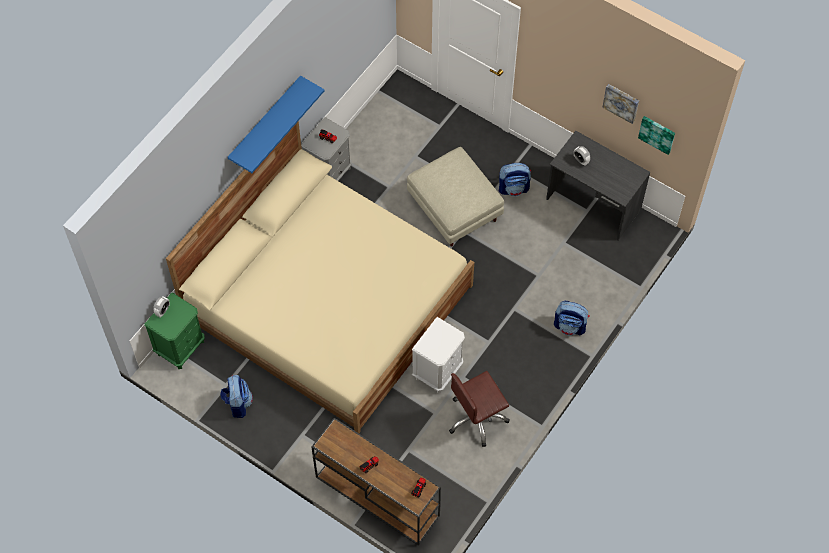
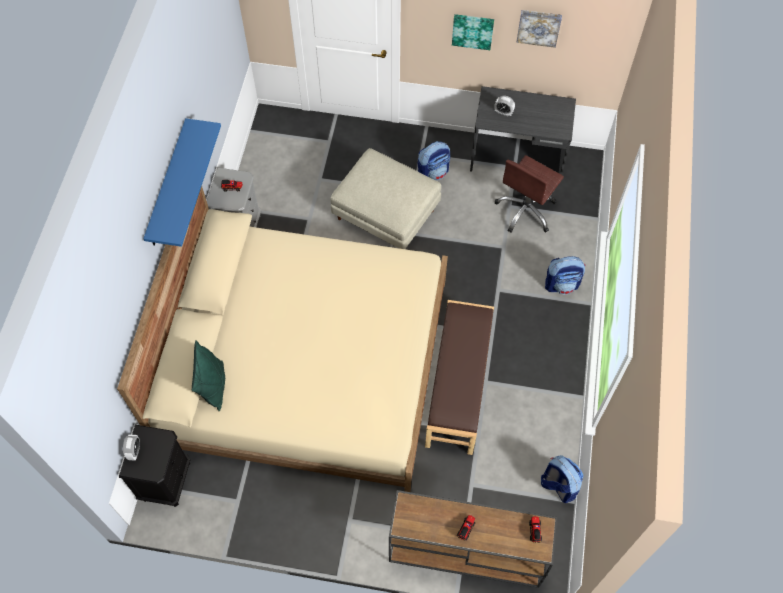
camera: 25 degrees left, 0 degrees up
(180, 347) = (166, 480): green nightstand -> black nightstand
(237, 403) = (261, 516): backpack -> backpack (558, 485)
(241, 288) = (214, 386): none -> green pillow
(438, 371) = (457, 386): white nightstand -> brown bench
(477, 418) = (523, 419): brown office chair -> brown office chair (526, 210)
(657, 134) = (585, 48): picture -> picture (472, 30)

